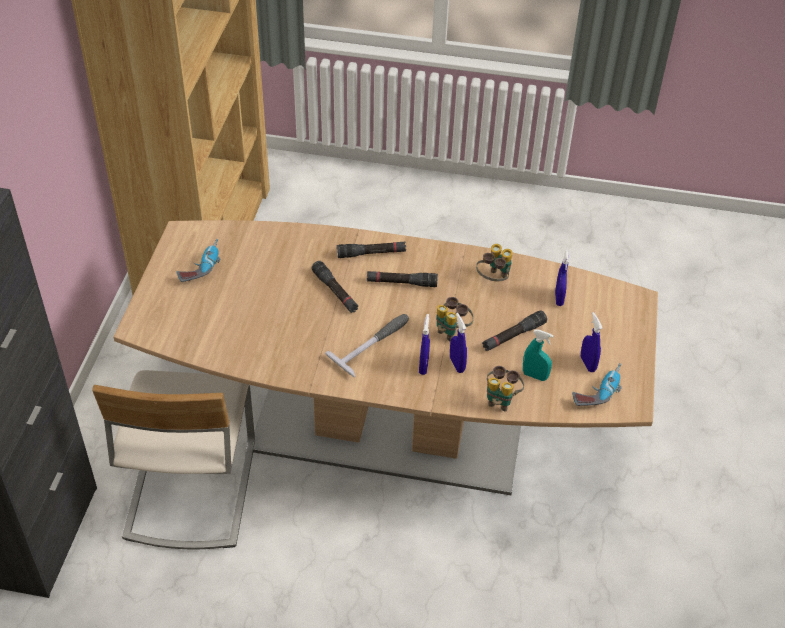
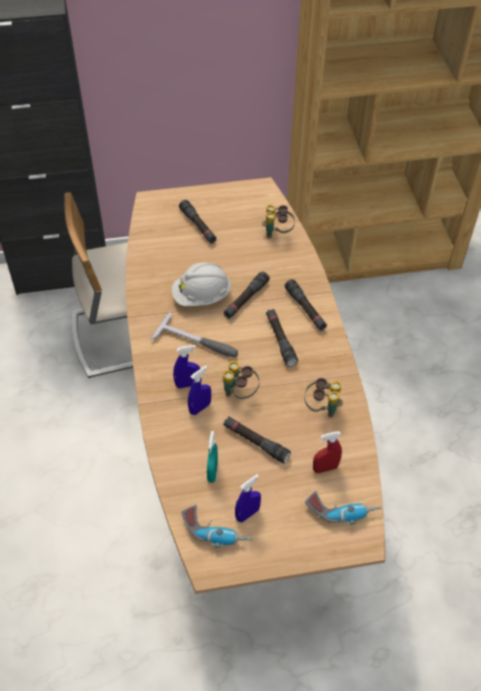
camera: 70 degrees right, 5 degrees up
(201, 266) = (231, 211): power drill -> power drill (342, 510)
(206, 298) = (198, 226): none -> black flashlight
(312, 324) = (201, 296): none -> white hard hat
(501, 399) = (171, 452): binoculars -> binoculars (277, 233)
(559, 298) = (325, 468): blue spray bottle -> red spray bottle

